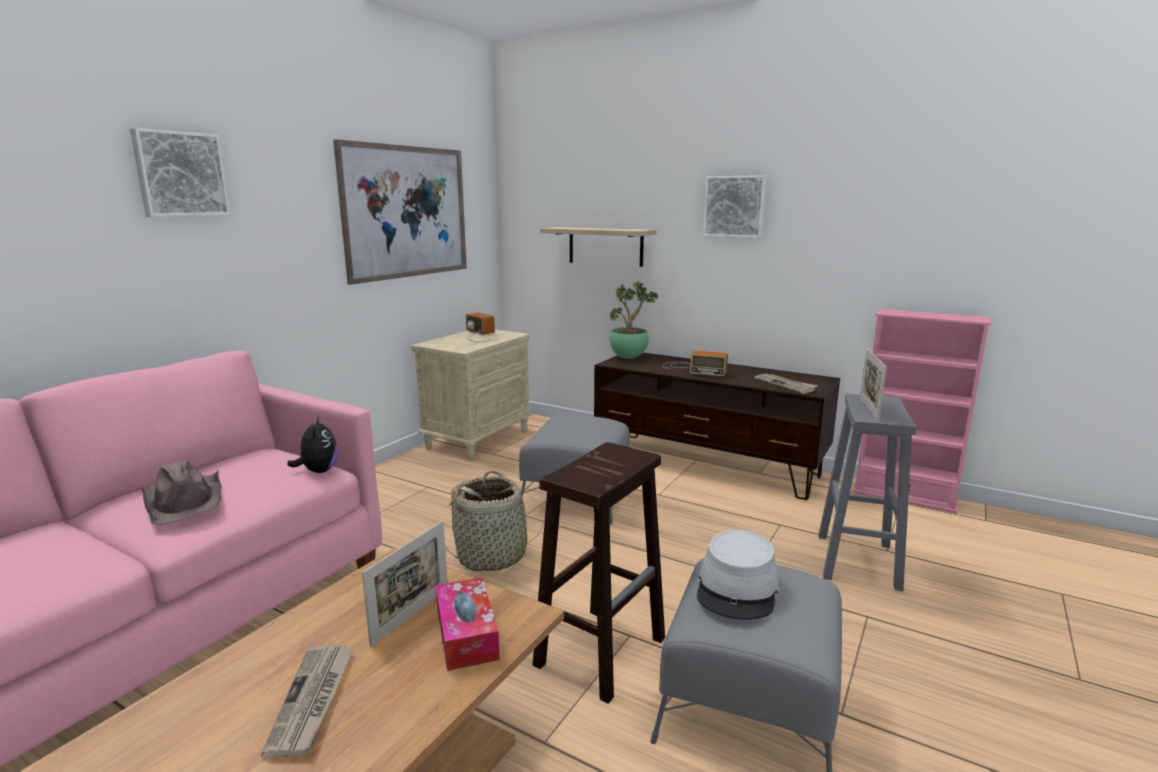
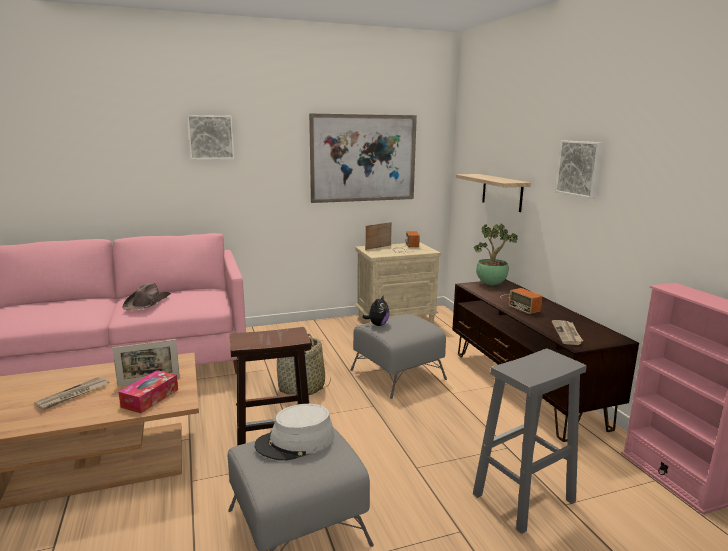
camera: 40 degrees right, 0 degrees up
(318, 471) = (214, 305): plush toy -> plush toy (377, 324)
(869, 409) = (528, 363): picture frame -> picture frame (378, 247)

